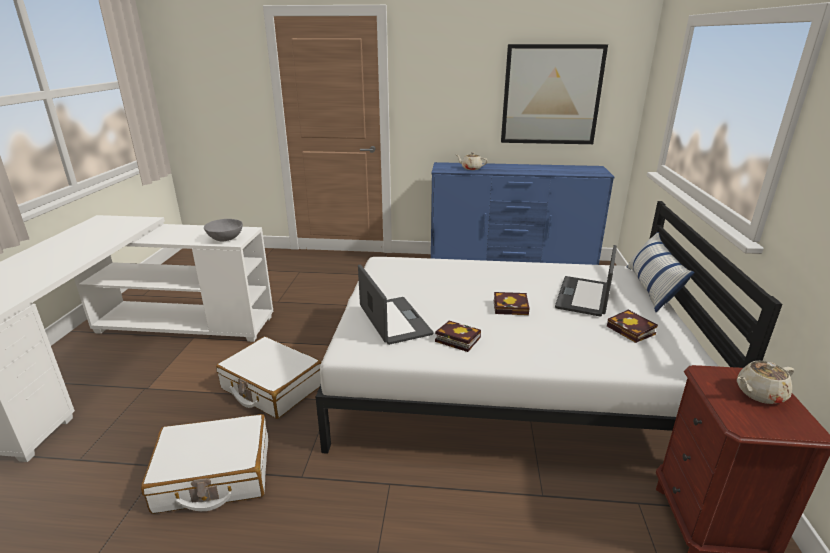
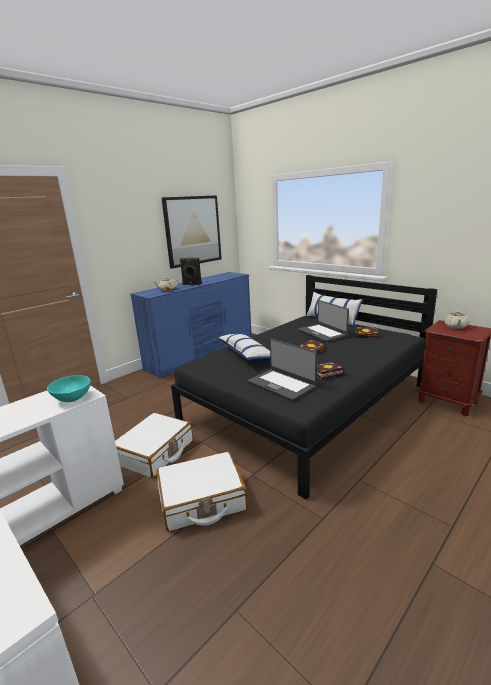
camera: 50 degrees left, 5 degrees down
(214, 475) = (281, 571): white suitcase -> white suitcase (155, 452)
(225, 239) = (72, 398): grey bowl -> turquoise bowl
(393, 321) = (282, 384): laptop -> laptop turned 150 degrees counterclockwise
(443, 276) = (247, 355): none -> pillow
(504, 381) = (307, 403): white bed -> black bed
(510, 170) = (191, 284): none -> black speaker

